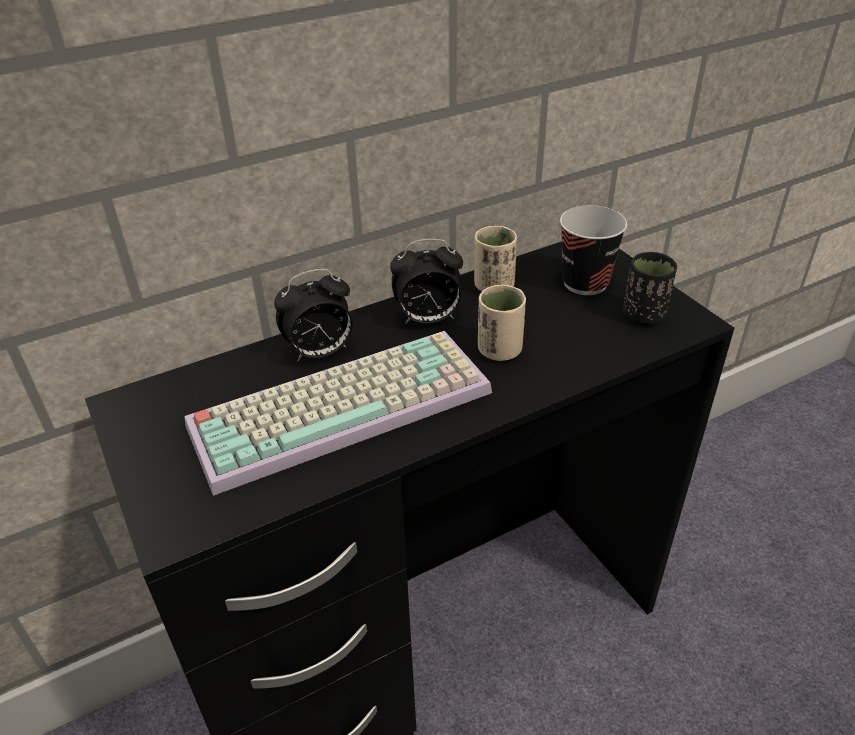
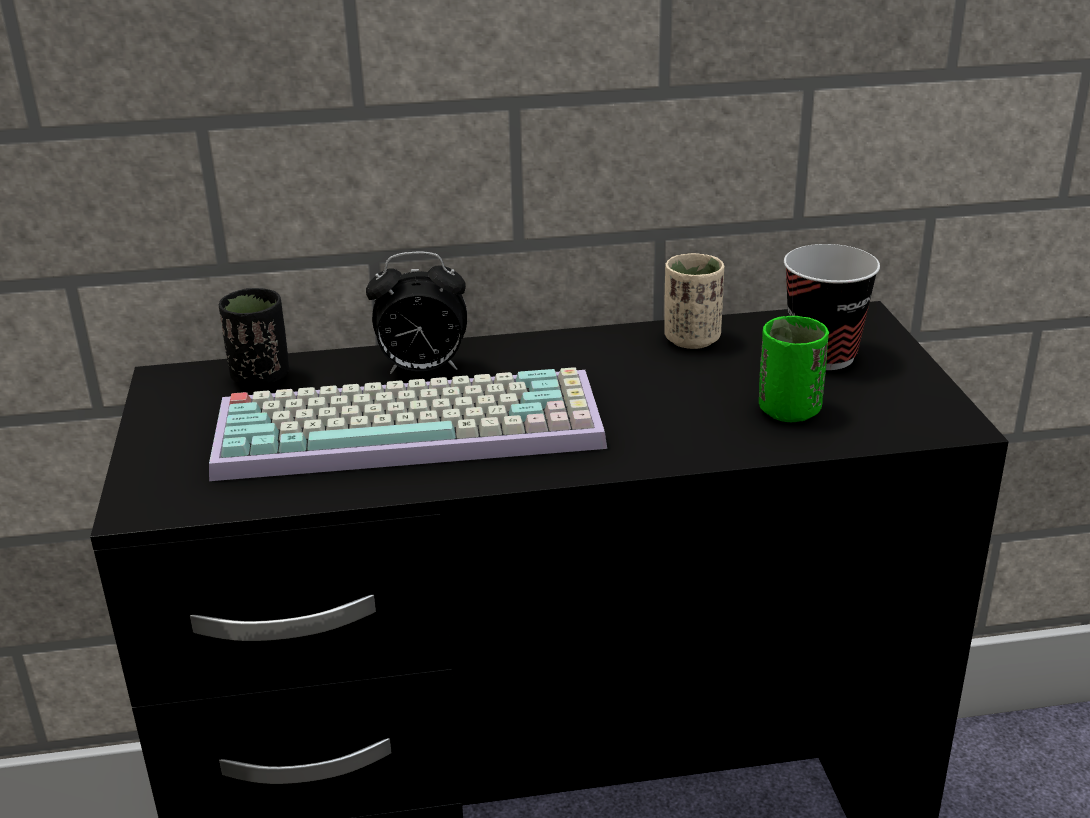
camera: 20 degrees right, 10 degrees down
(427, 319) = (579, 359): alarm clock -> none
(499, 350) = (649, 407): beige cup -> none
(591, 333) = (789, 410): none -> green cup
(643, 315) = (880, 404): black cup -> black cup (261, 377)

